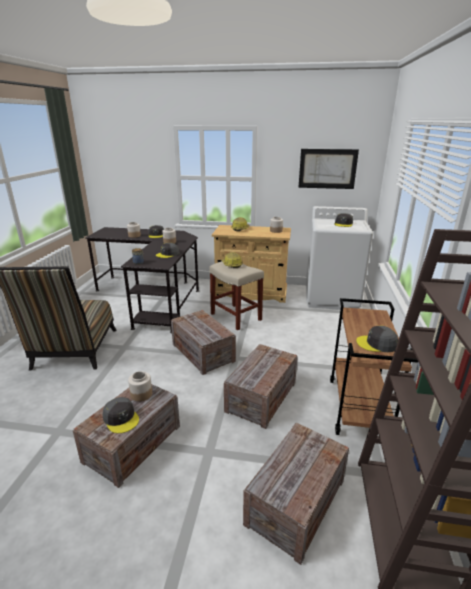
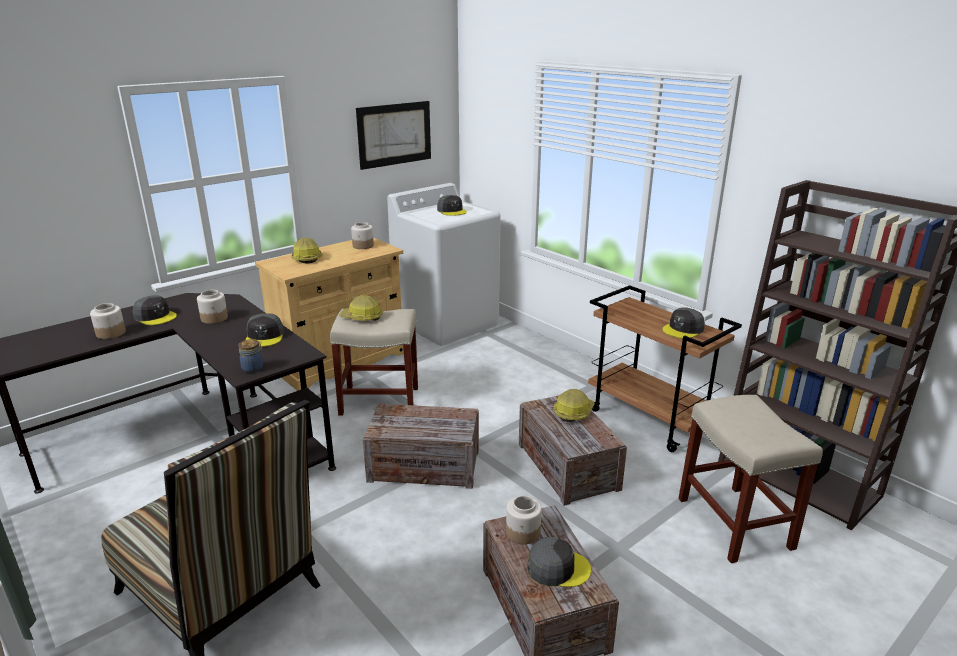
camera: 50 degrees left, 0 degrees up
(274, 363) = (573, 412): none -> hard hat
(295, 502) = (735, 524): crate -> beige stool

